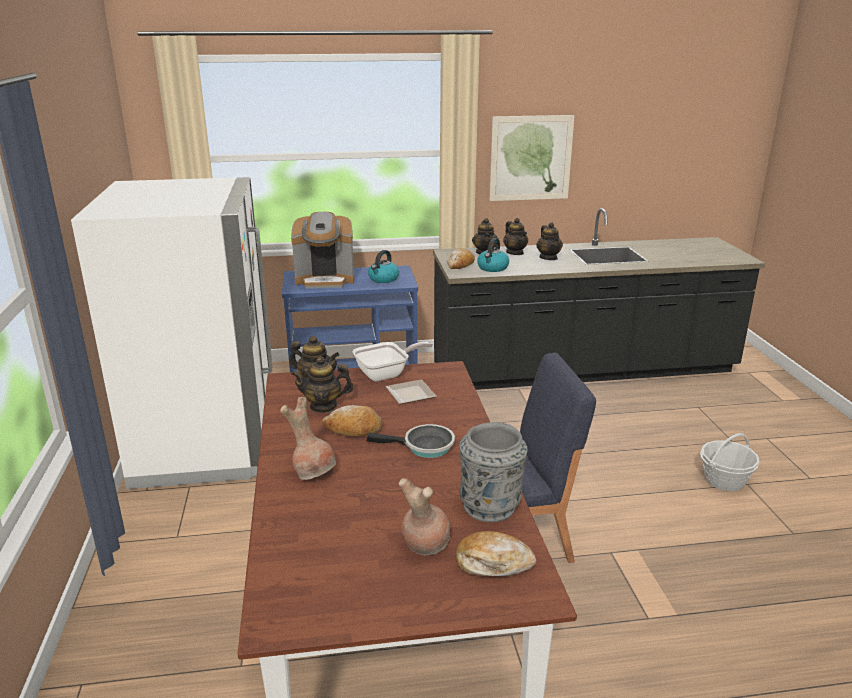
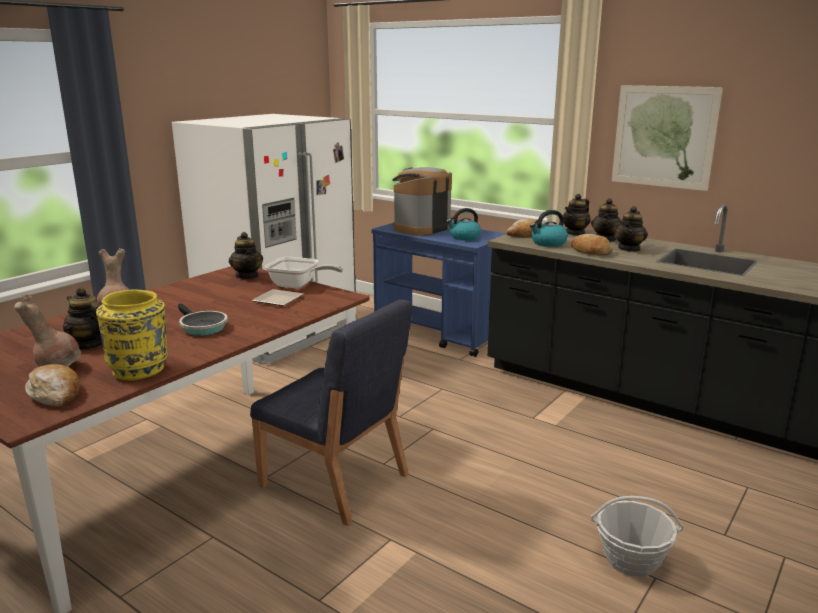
camera: 45 degrees right, 5 degrees down
(323, 406) = (216, 288): teapot -> teapot (89, 344)
(325, 280) = (421, 228): coffee machine -> coffee machine turned 90 degrees clockwise
(353, 429) = (196, 303): bread -> bread (590, 251)
(490, 506) = (139, 370): grey vase -> yellow vase

